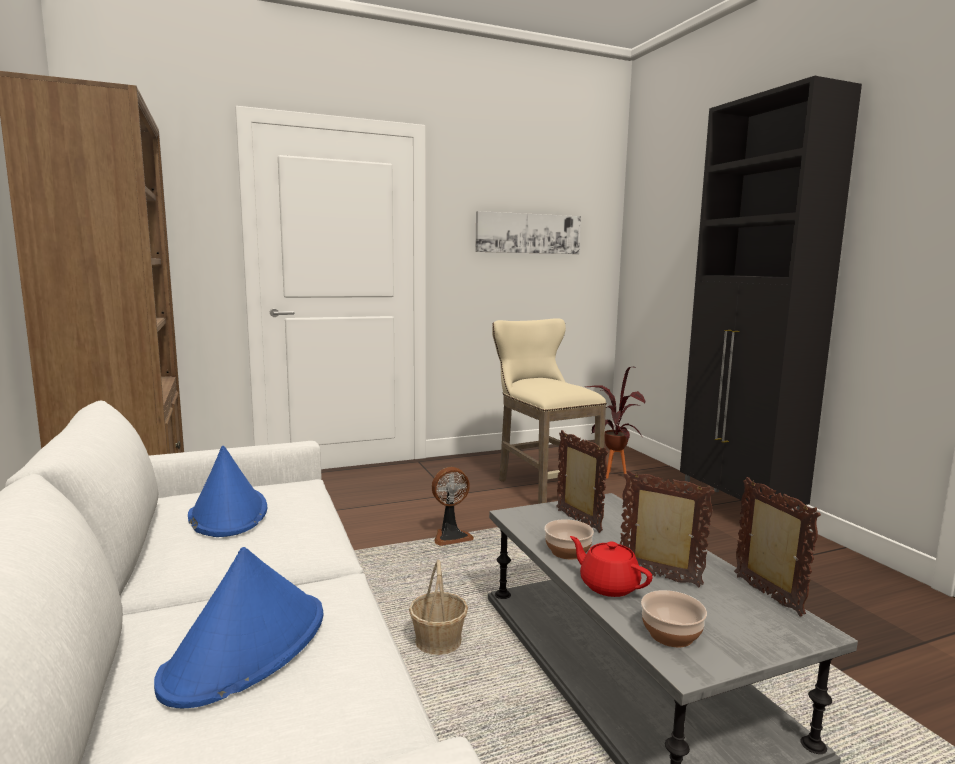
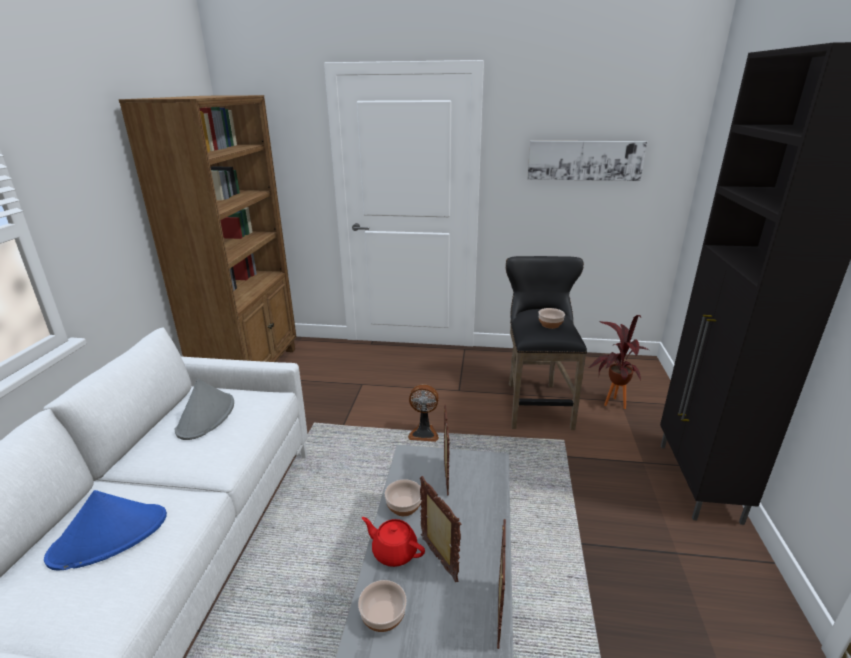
camera: 30 degrees right, 15 degrees up
(228, 513) = (206, 416): blue hat -> grey hat
(438, 641) = (340, 523): basket -> none
(542, 488) = (536, 402): beige stool -> black stool
(559, 383) = (550, 324): none -> bowl
(608, 585) = (394, 551): red teapot -> red teapot turned 45 degrees counterclockwise

